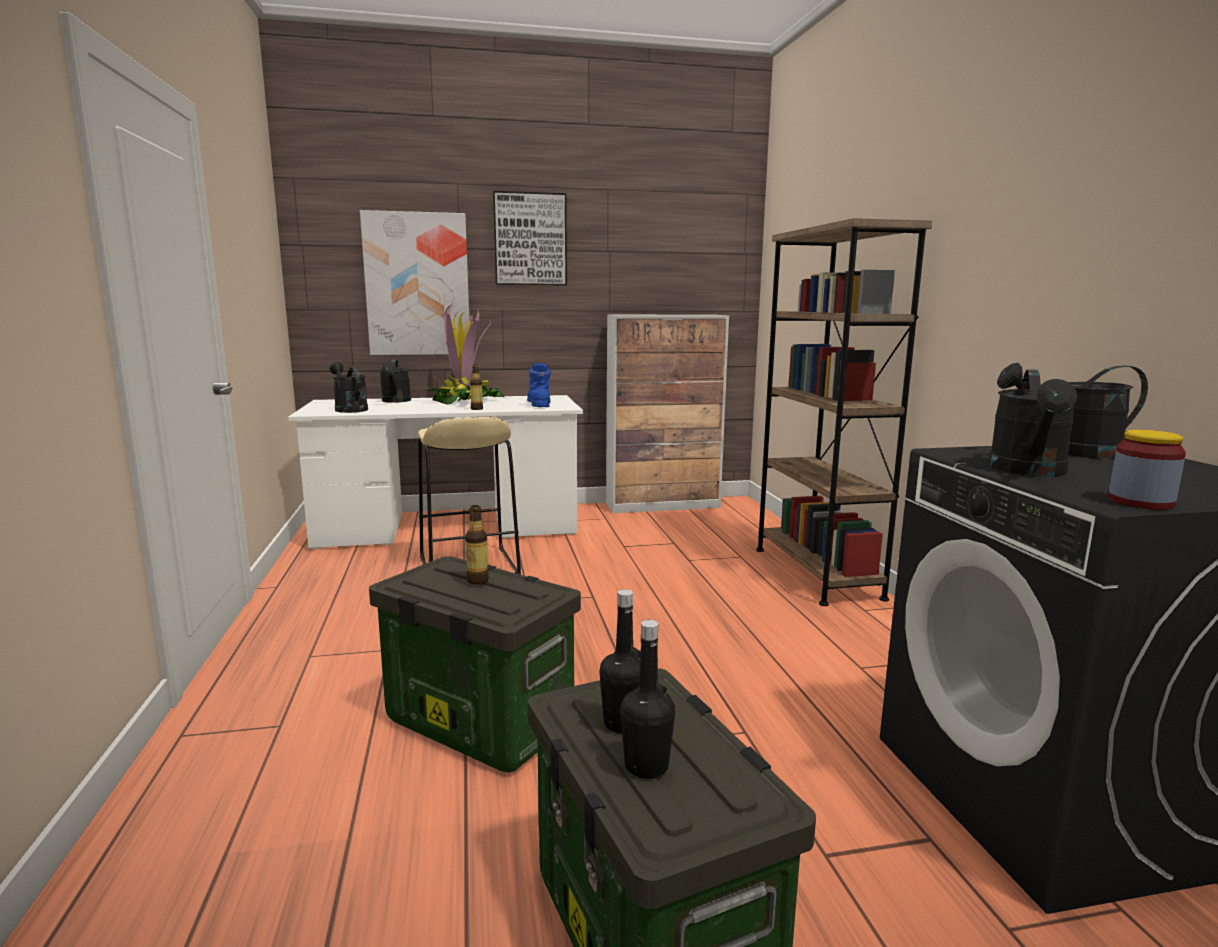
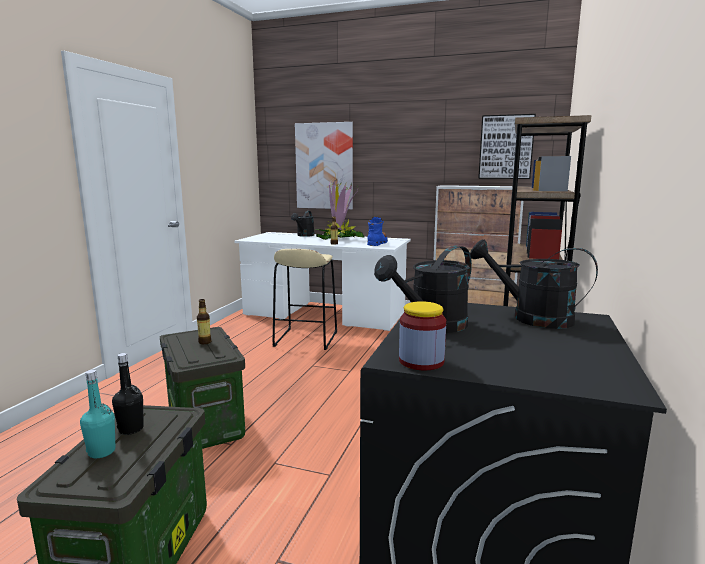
camera: 30 degrees right, 0 degrees up
(349, 409) = (270, 238): black watering can -> none
(530, 239) = (392, 136): picture -> picture (506, 147)
(646, 766) = (102, 452): black bottle -> turquoise bottle

